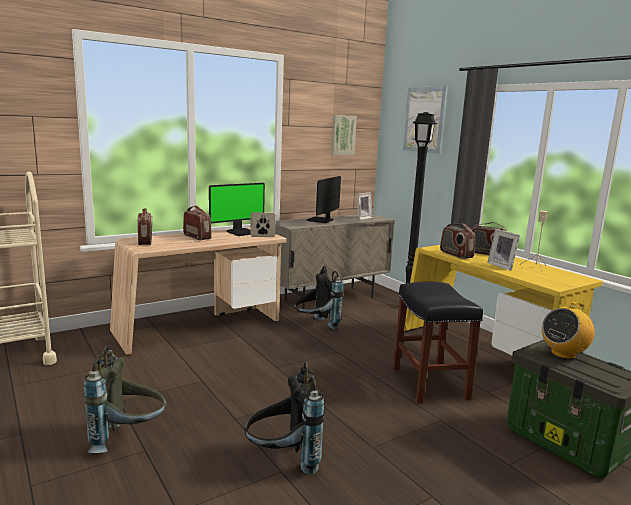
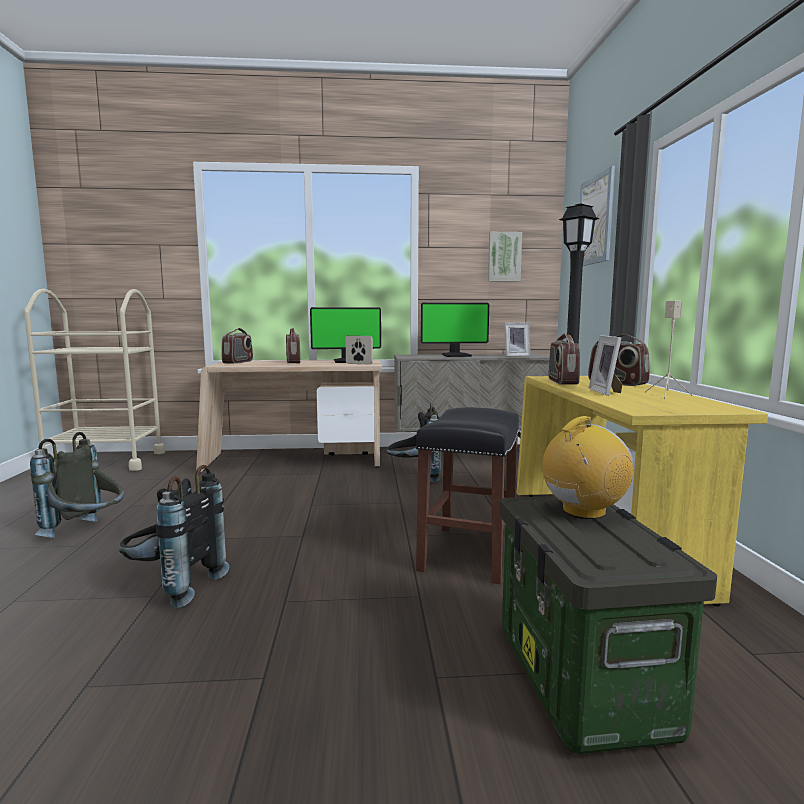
camera: 30 degrees right, 5 degrees down
(321, 220) = (456, 355): monitor -> monitor turned 150 degrees counterclockwise
(563, 354) = (583, 511): radio -> radio turned 150 degrees clockwise

